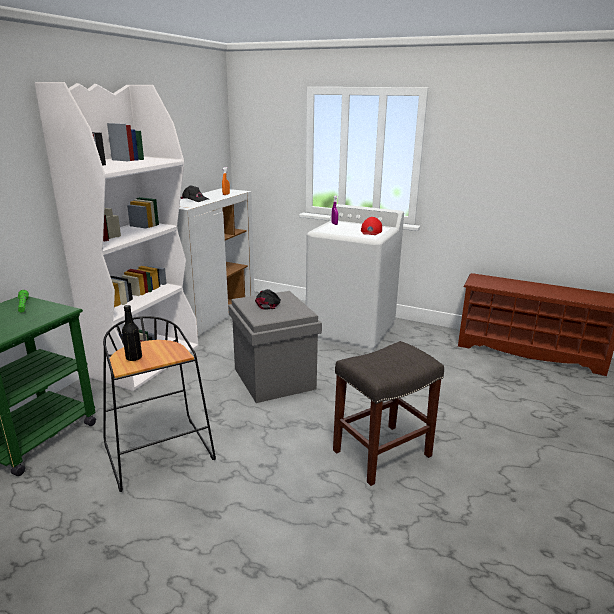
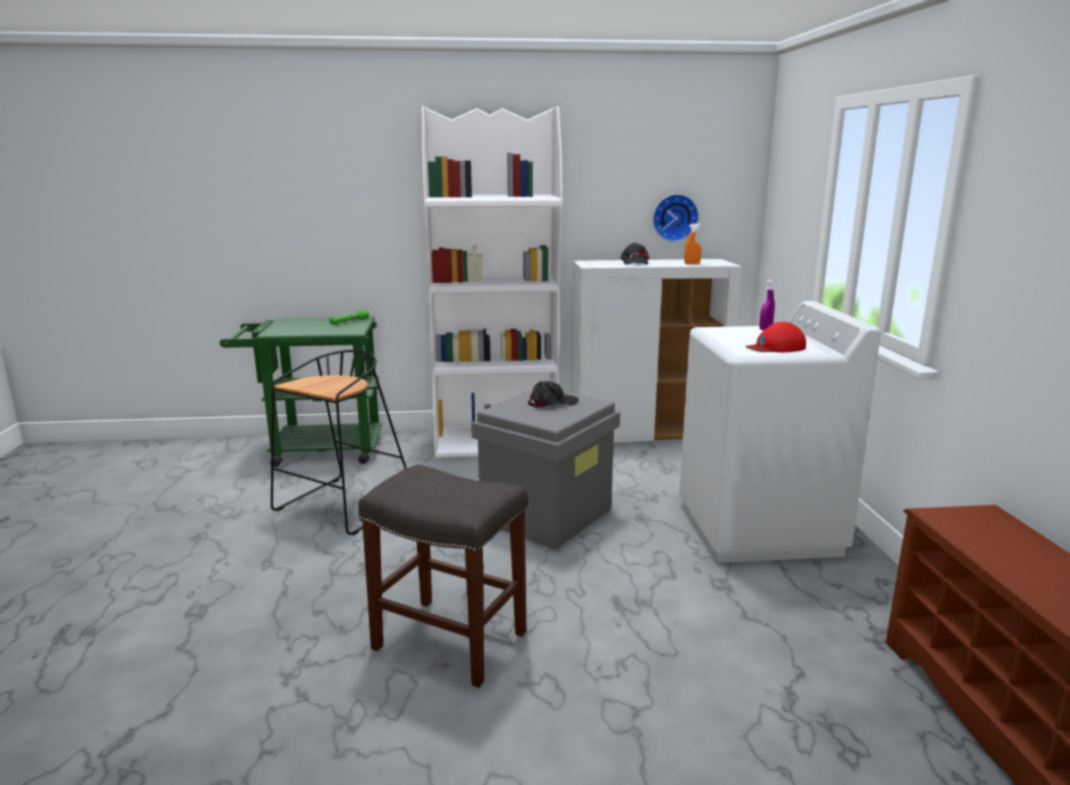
camera: 60 degrees right, 5 degrees down
(134, 358) = (313, 382): black bottle -> none
(195, 164) = (674, 217): none -> wall clock

